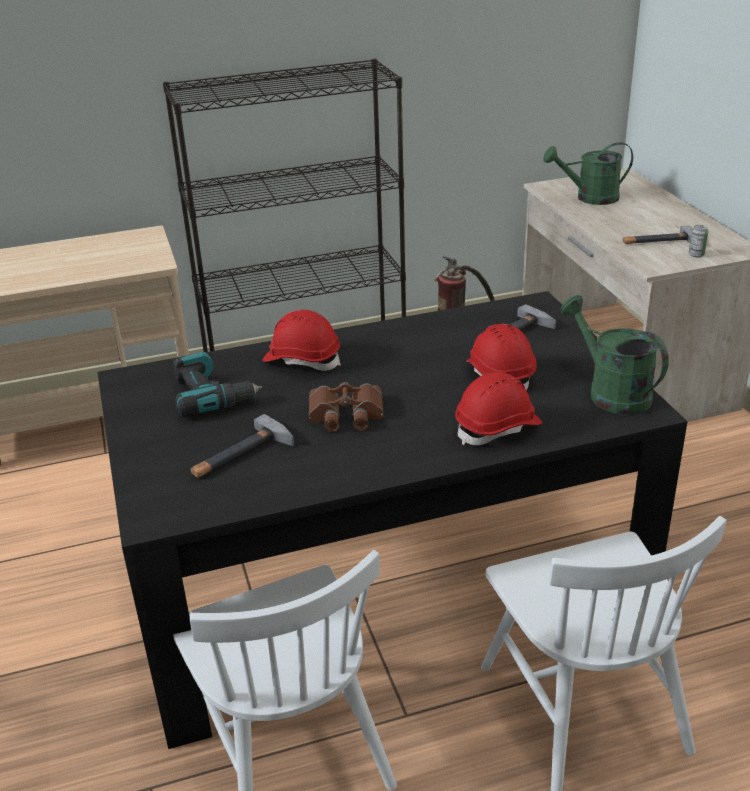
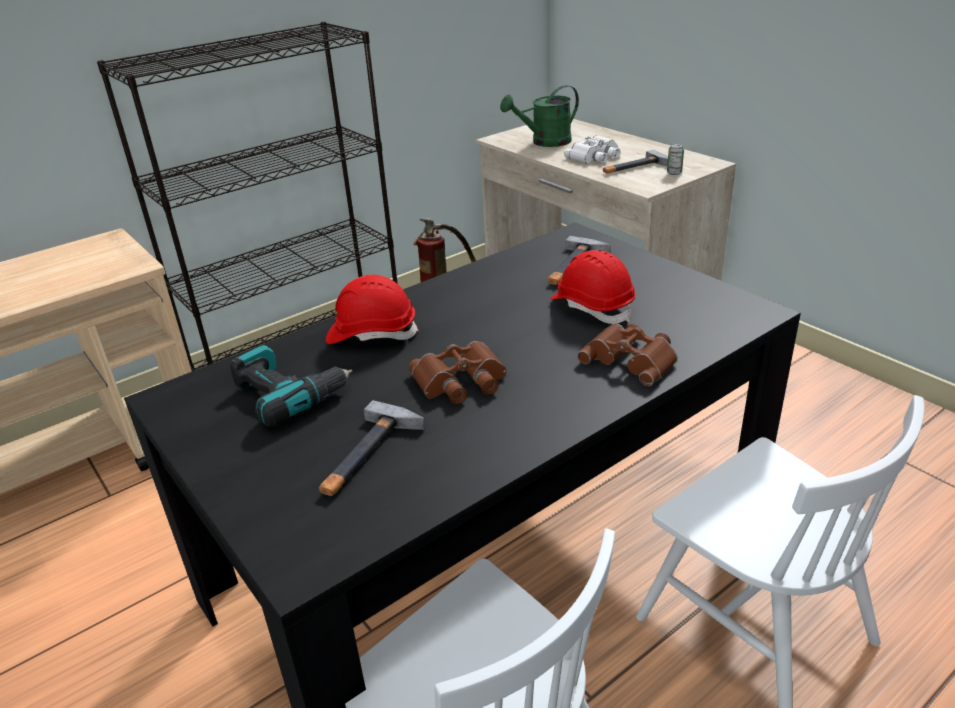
camera: 20 degrees left, 0 degrees up
(498, 428) = (632, 359): red hard hat -> brown binoculars
(610, 392) = (710, 301): green watering can -> none
(629, 222) = (595, 156): none -> white binoculars

